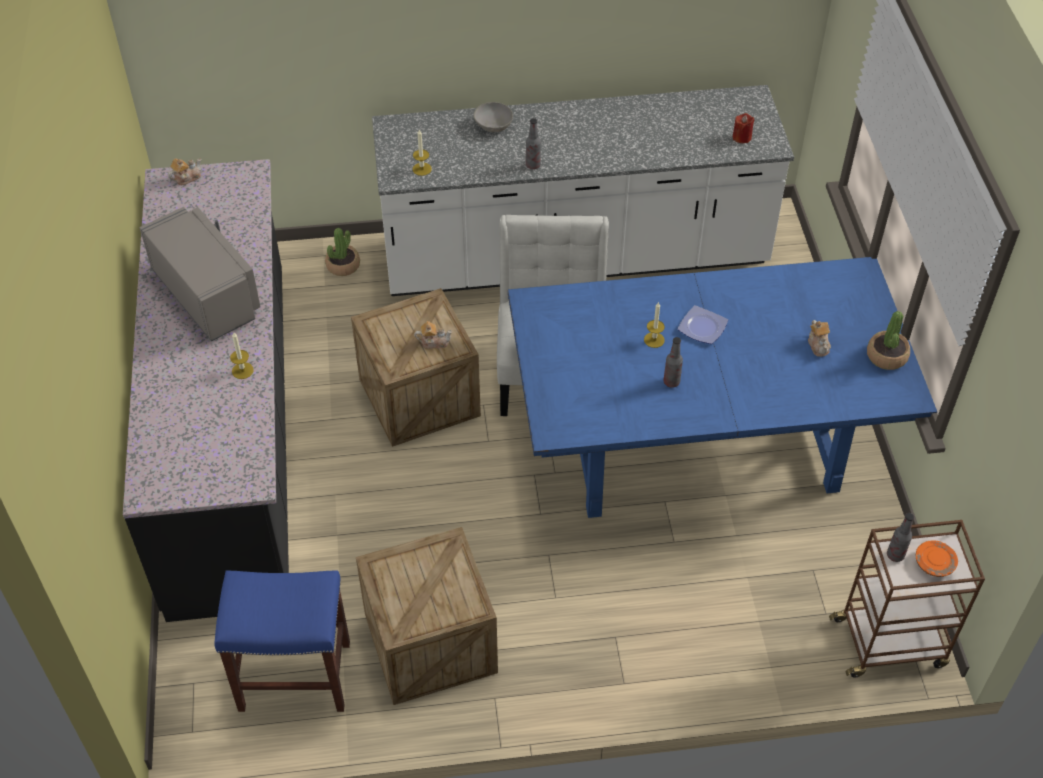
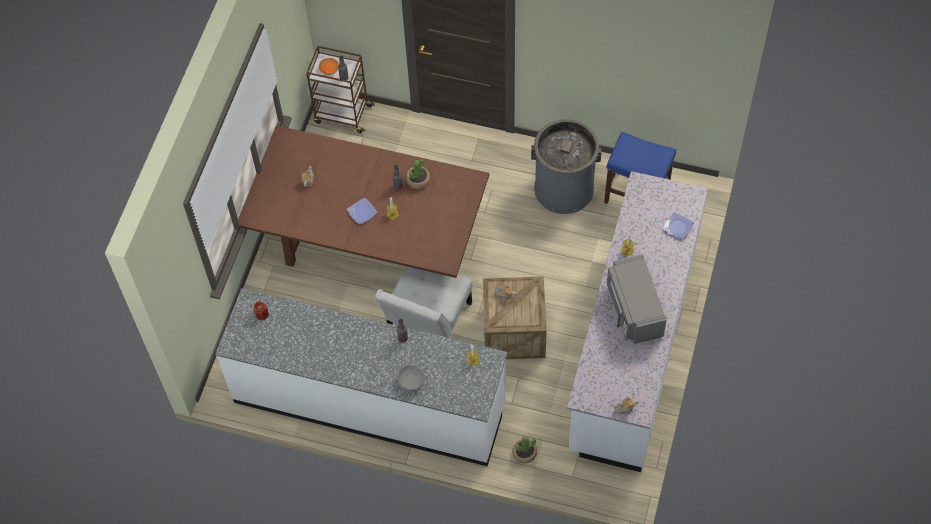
camera: 155 degrees left, 10 degrees up
(164, 431) = (677, 226): none -> plate
(233, 435) = (632, 345): black counter -> white counter
(430, 643) = (564, 188): crate -> grey trash can
(701, 445) = (369, 245): blue dining table -> brown dining table
(886, 356) = (277, 162): potted plant -> potted plant (418, 180)

